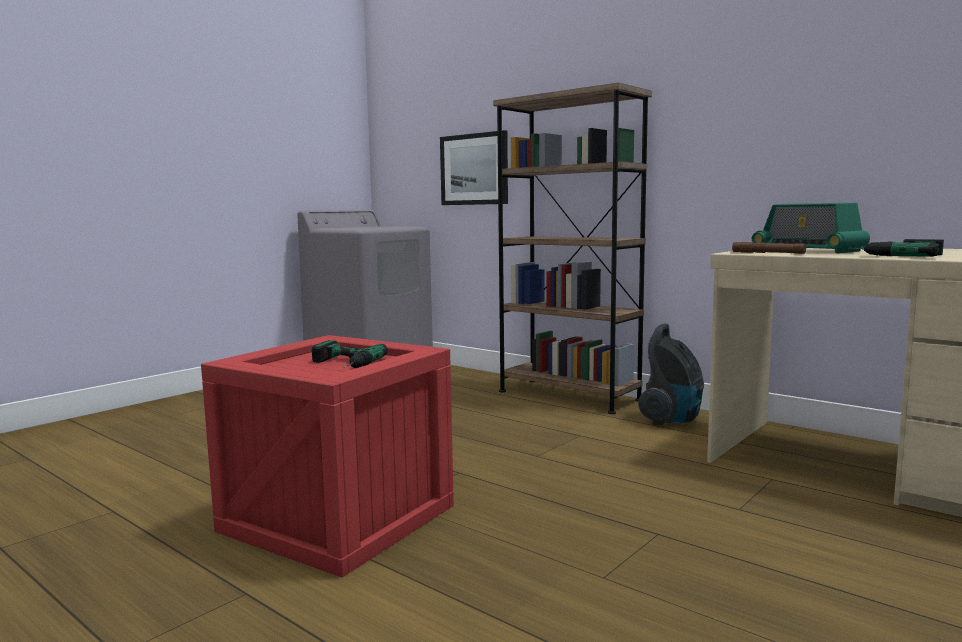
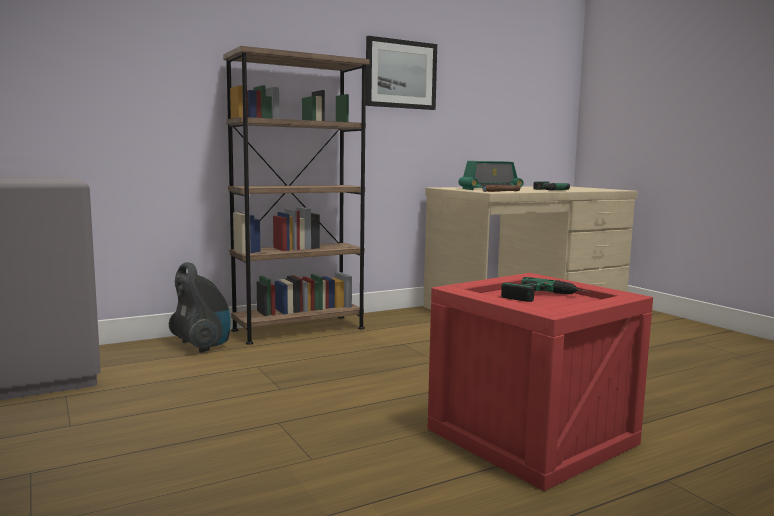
camera: 70 degrees left, 0 degrees up
(474, 169) = (141, 110): picture -> picture (401, 74)
(672, 420) = (396, 320): vacuum cleaner -> vacuum cleaner (202, 345)

